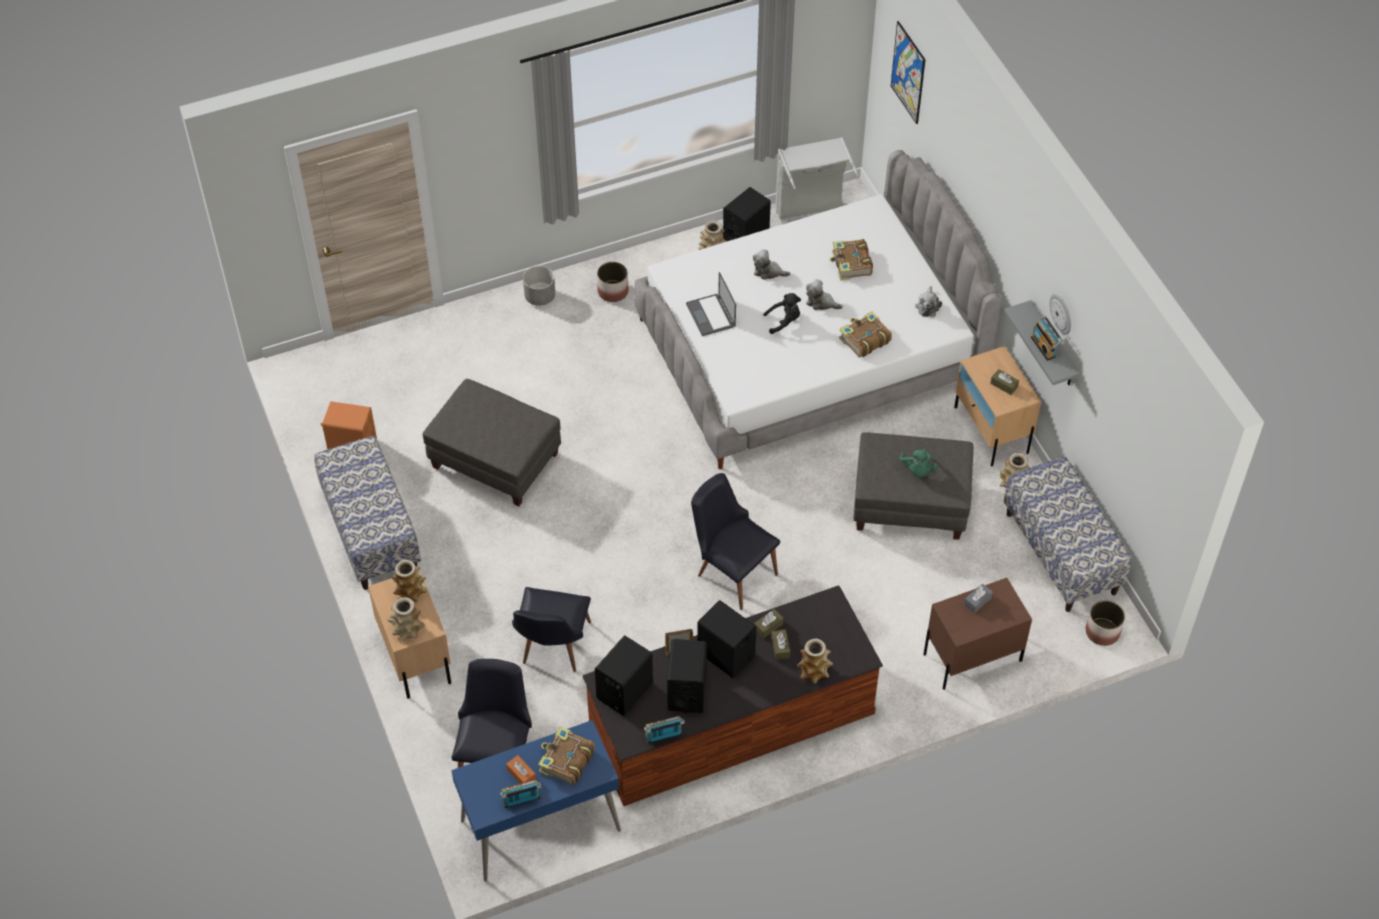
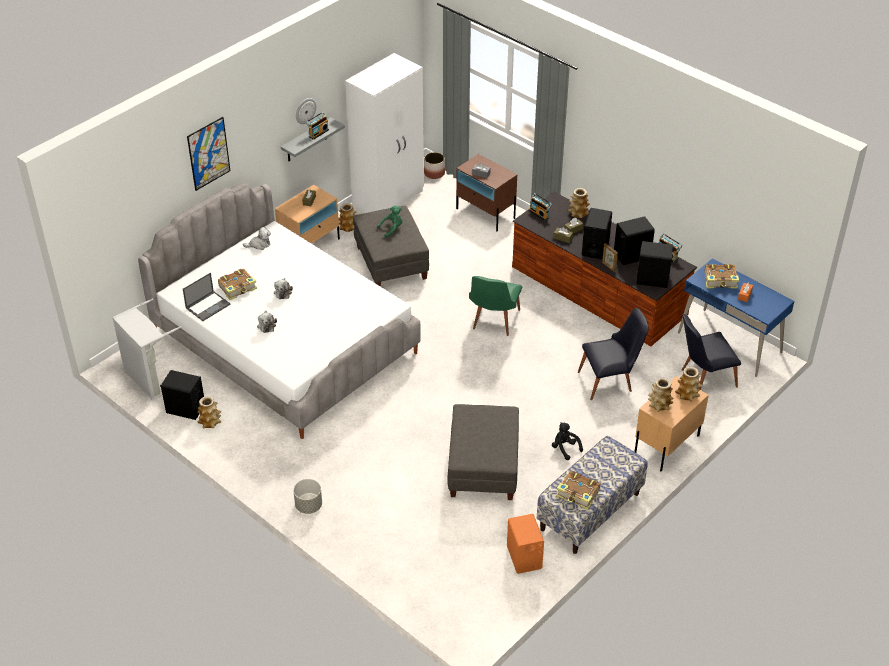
camera: 115 degrees left, 10 degrees down
(521, 800) = (760, 289): radio -> radio (540, 214)
(613, 291) = (280, 464): planter -> none
(711, 315) = (325, 340): laptop -> laptop (208, 306)
(732, 570) = (493, 322): black chair -> green chair
(784, 321) = (310, 304): black plush toy -> black plush toy (565, 448)
(864, 340) = (306, 264): book -> book (578, 494)
(908, 72) = (114, 205): picture -> picture (208, 153)
(1061, 553) = (389, 198): bench -> white wardrobe

